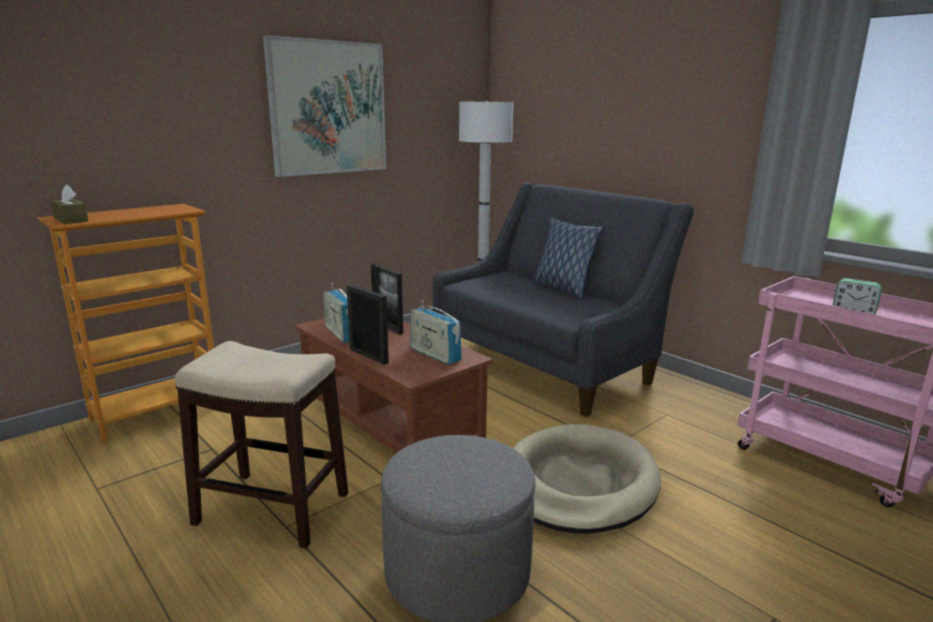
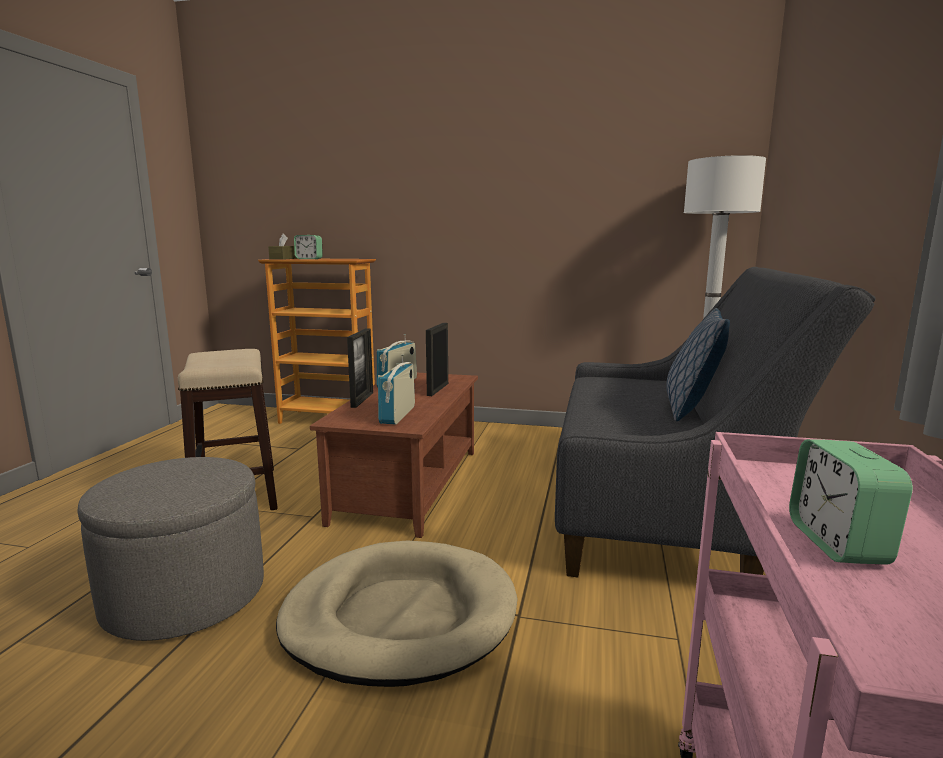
camera: 55 degrees right, 5 degrees down
(109, 215) = (309, 259): none -> alarm clock
(328, 108) = (520, 178): picture -> none

